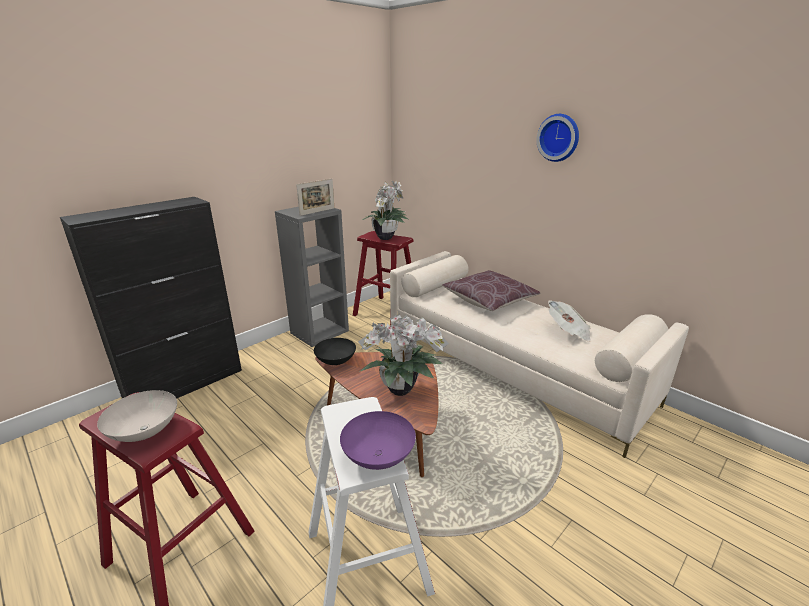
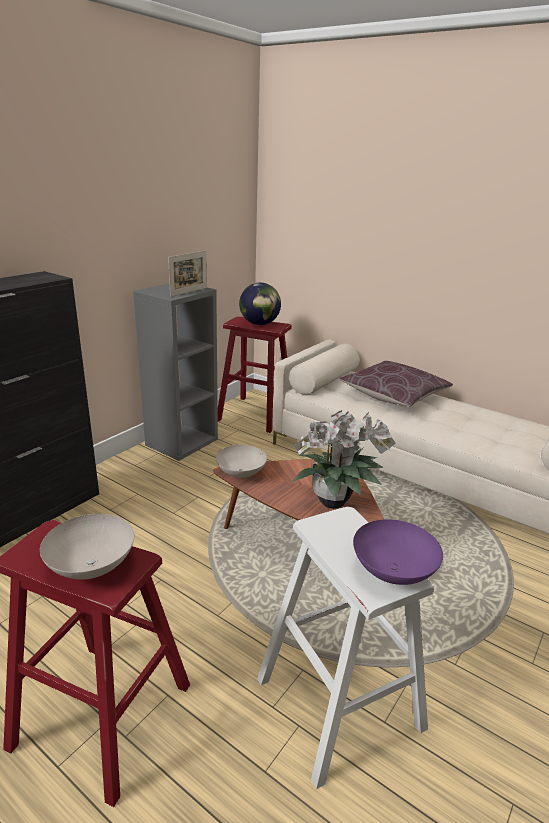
camera: 10 degrees left, 0 degrees up
(336, 361) = (241, 474): black bowl -> white bowl
(386, 237) = (259, 324): potted plant -> globe
(559, 137) = (479, 206): wall clock -> none
(568, 331) = (495, 426): newspaper -> none

